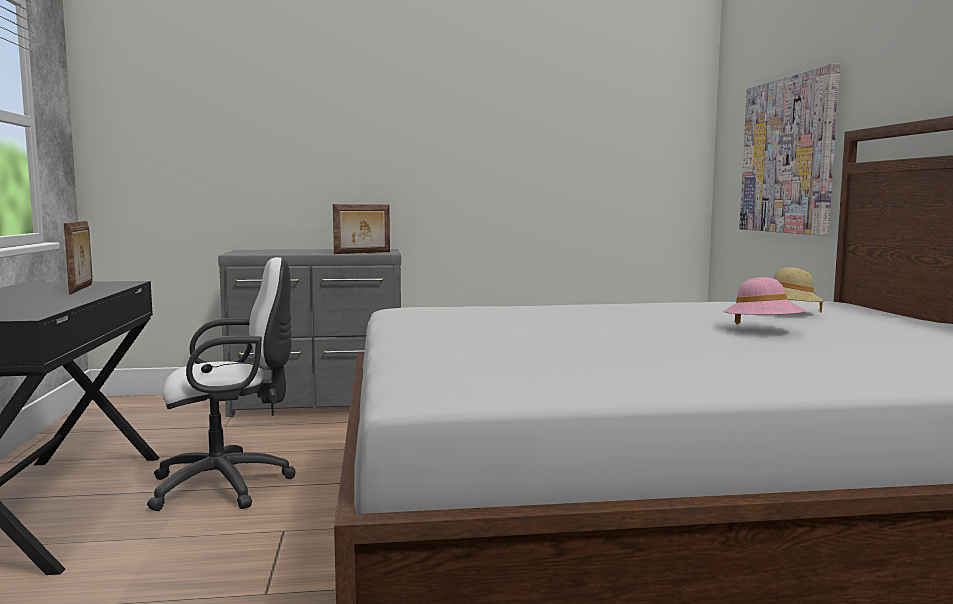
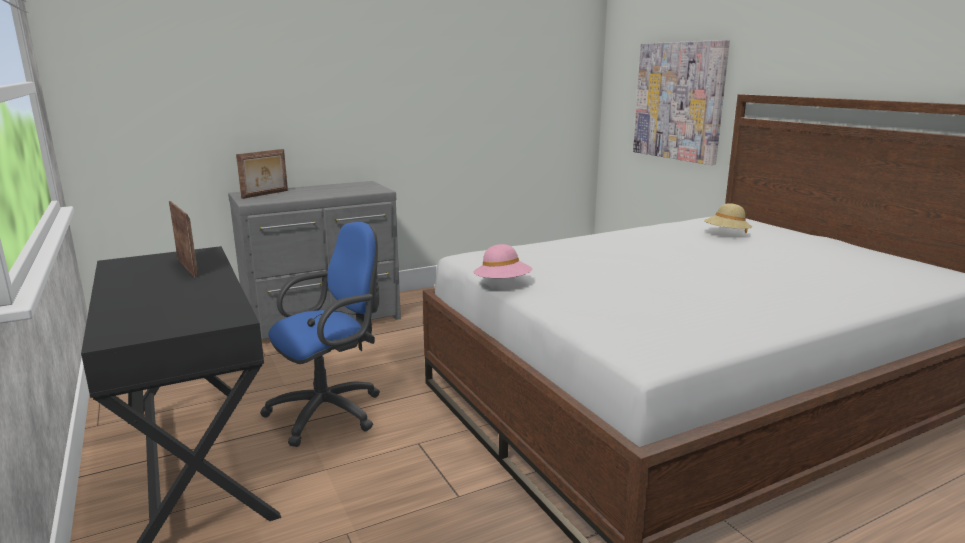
camera: 20 degrees left, 10 degrees up
(229, 485) = (331, 411): white office chair -> blue office chair
(363, 253) = (360, 191): picture frame -> picture frame (265, 194)
(762, 330) = (741, 257): pink hat -> pink hat (502, 284)

